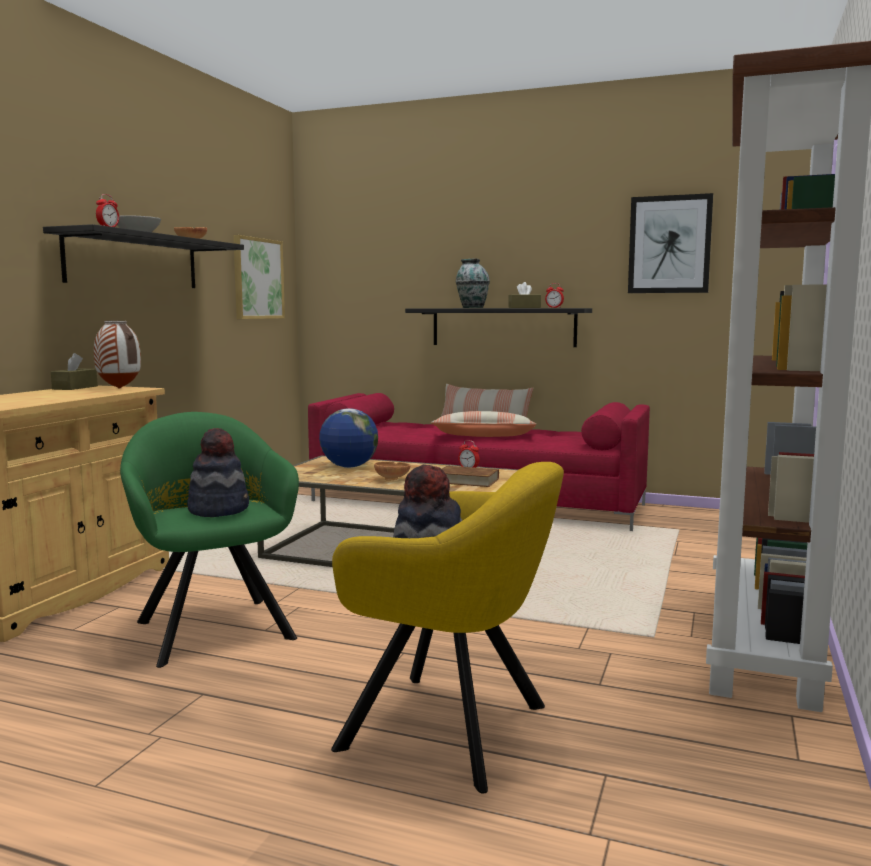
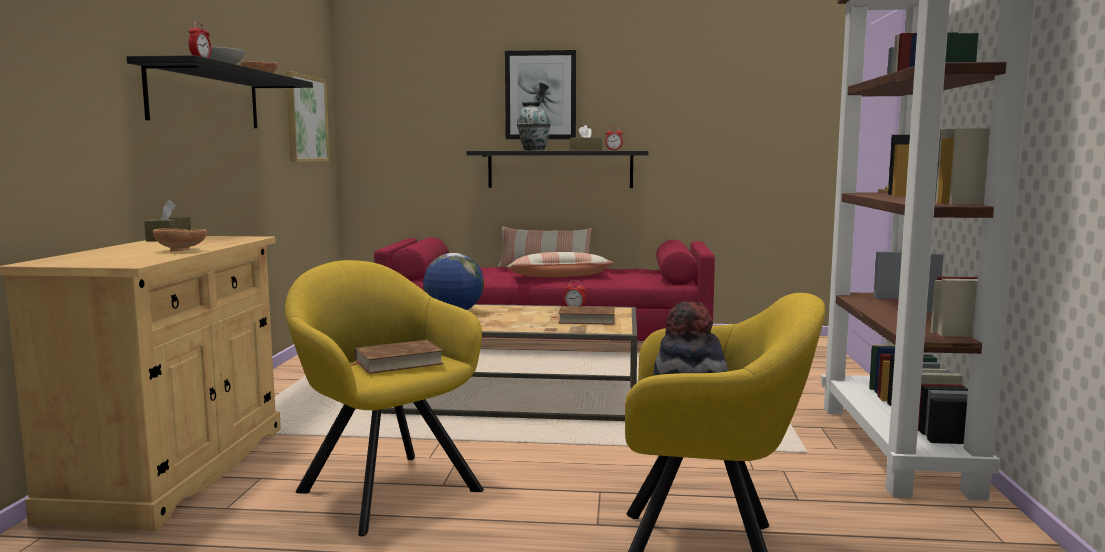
camera: 15 degrees left, 0 degrees up
(118, 388) = (224, 238): vase -> none
(213, 626) = (384, 487): green armchair -> yellow armchair
(219, 509) = (398, 362): hat -> brown book
(393, 479) = (513, 322): brown bowl -> brown bowl (182, 250)
(669, 244) = (718, 91): picture -> picture (540, 95)

